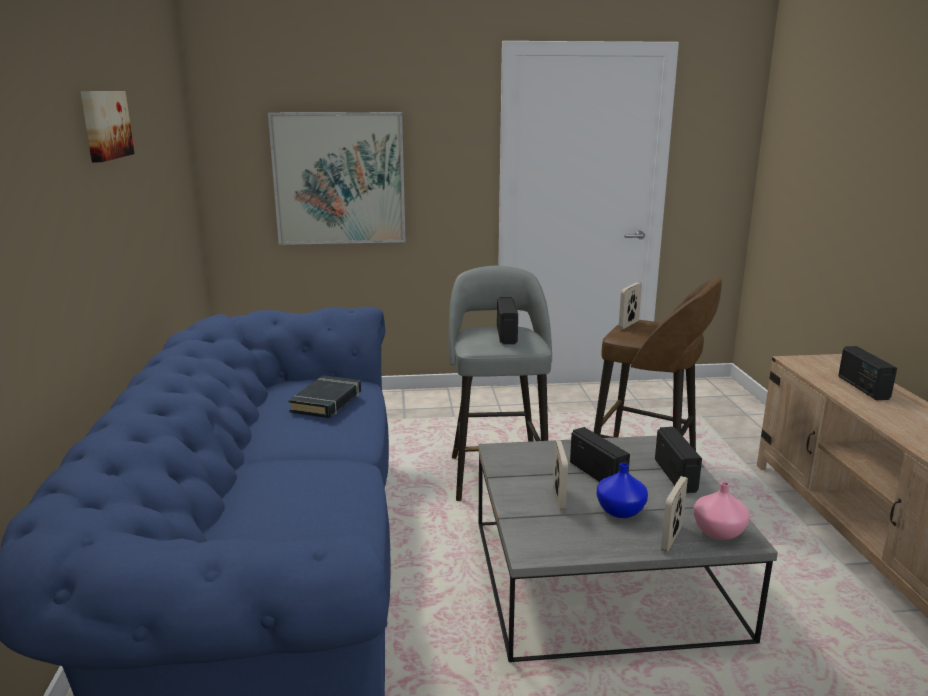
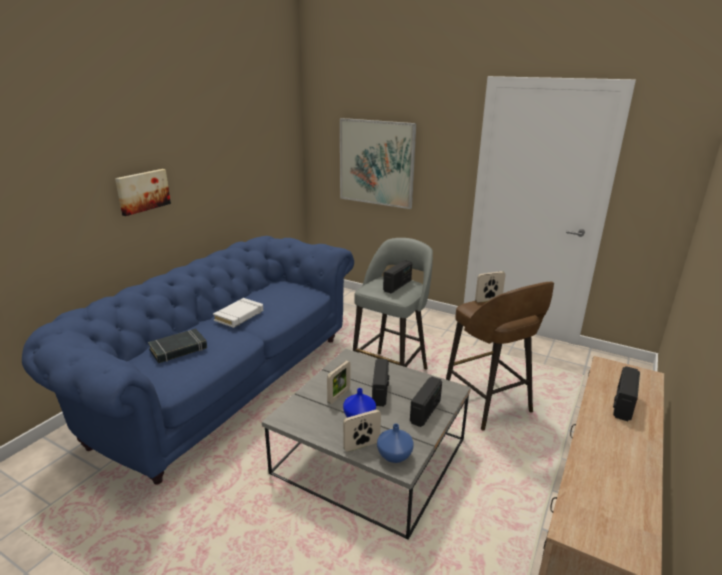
camera: 35 degrees right, 5 degrees up
(104, 125) = (198, 131): picture -> picture (142, 191)
(299, 441) = (239, 316): none -> white book
(327, 402) = (280, 298): black book -> black book (178, 349)
(719, 531) = (395, 455): pink vase -> blue vase

